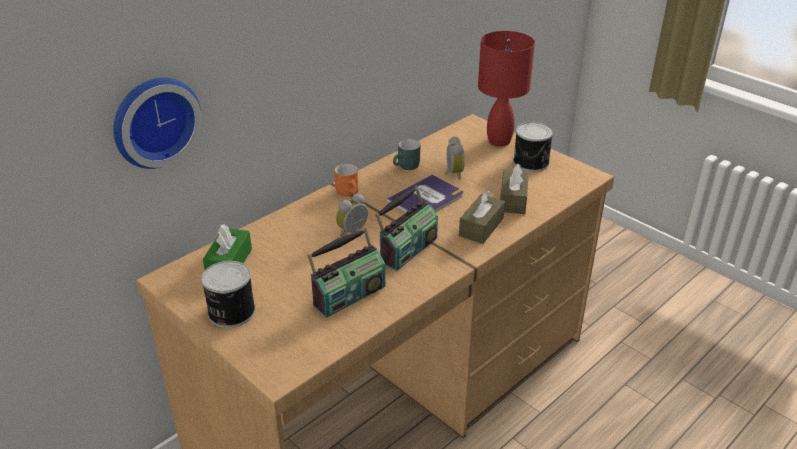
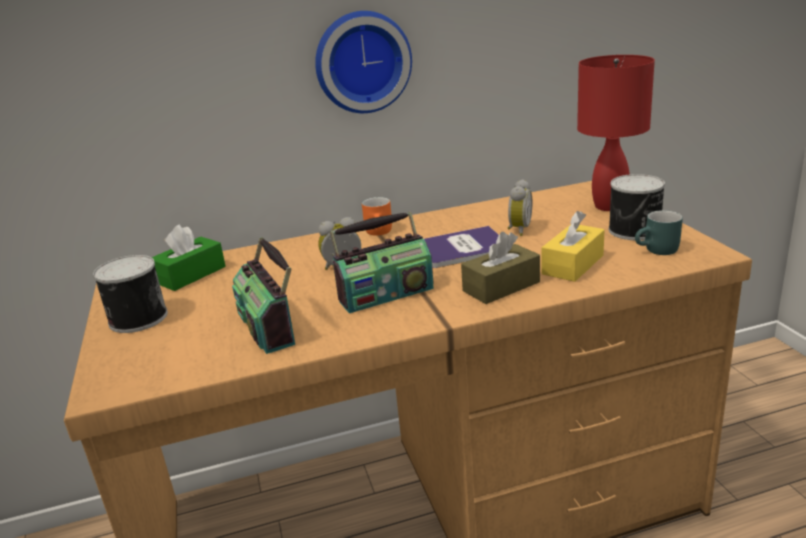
camera: 30 degrees right, 10 degrees down
(154, 120) = (120, 93): wall clock -> wall clock (362, 62)
(348, 295) = (269, 327): radio -> radio turned 75 degrees clockwise
(407, 167) = (469, 218): turquoise mug -> turquoise mug (658, 251)
(513, 200) = (573, 265): brown tissue box -> yellow tissue box

